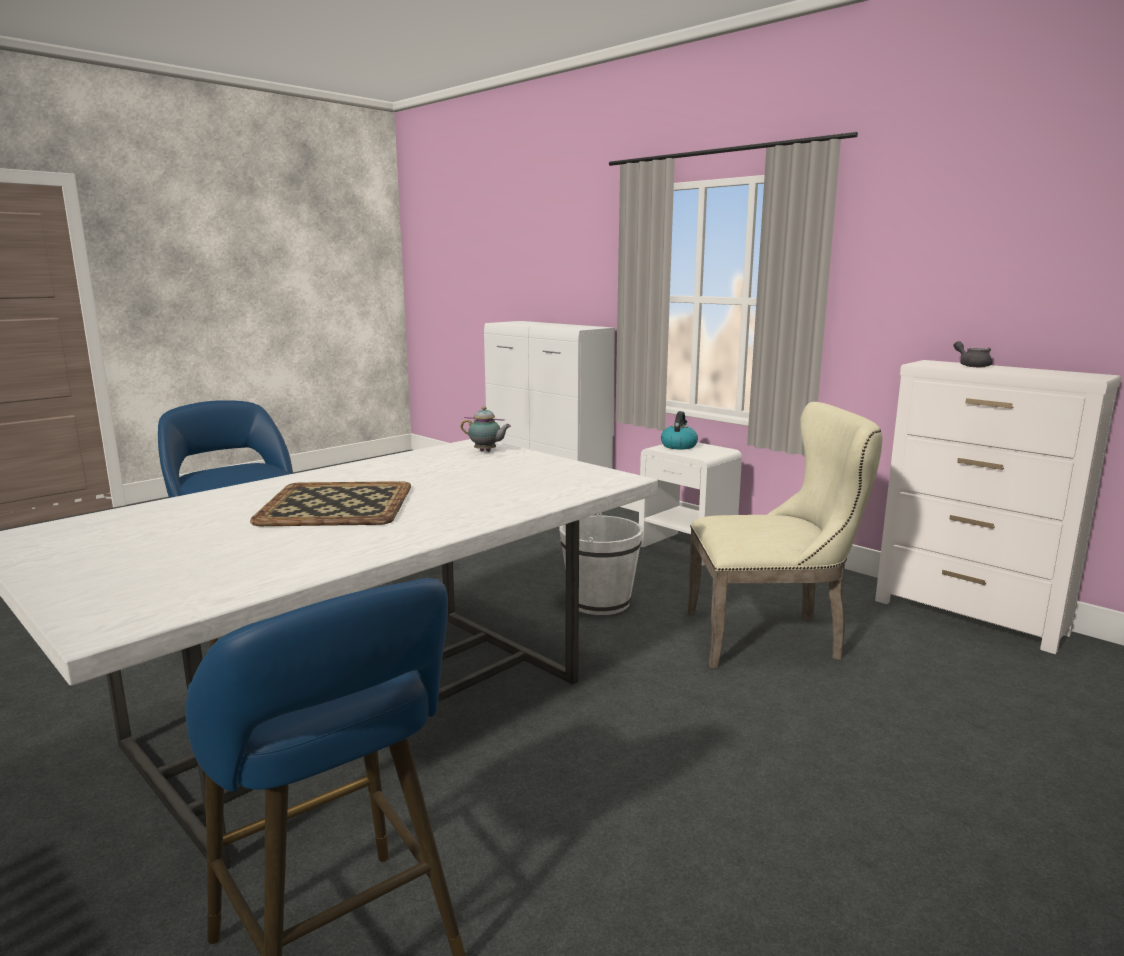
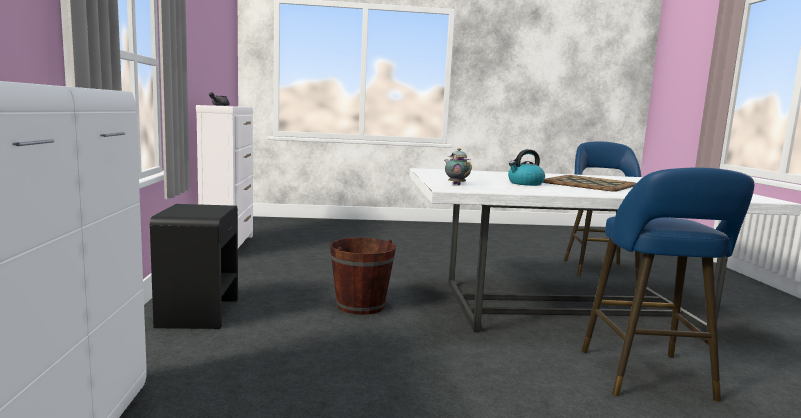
camera: 140 degrees left, 5 degrees down
(600, 602) = (360, 305): white bucket -> brown bucket
(678, 446) = (190, 213): kettle -> kettle (525, 183)
(687, 548) = (199, 312): white nightstand -> black nightstand
(772, 637) = (324, 267): beige chair -> none

